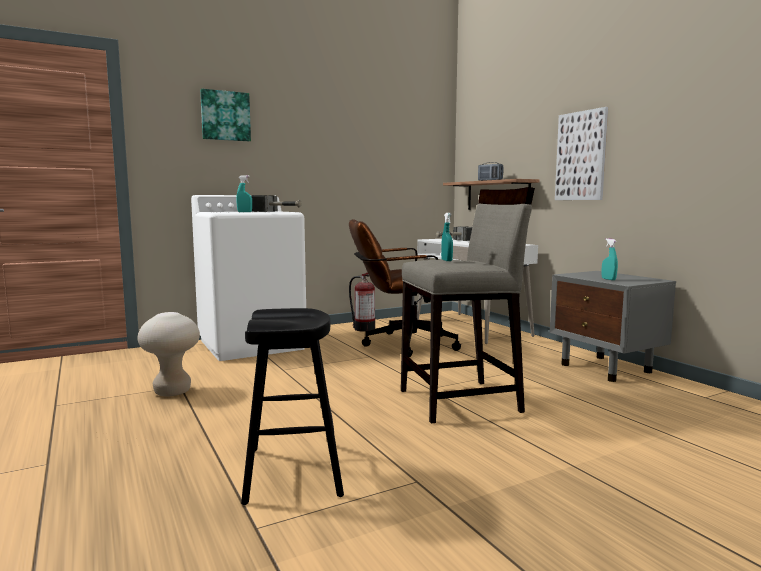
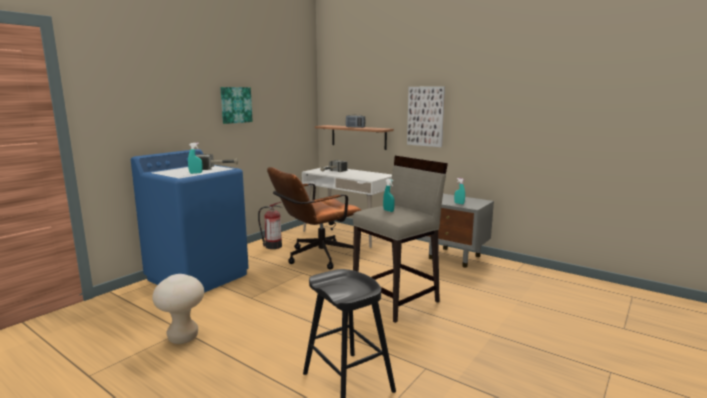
camera: 25 degrees left, 5 degrees up
(225, 116) = (153, 83): picture -> picture (235, 105)
(252, 344) = (198, 277): white washing machine -> blue washing machine

